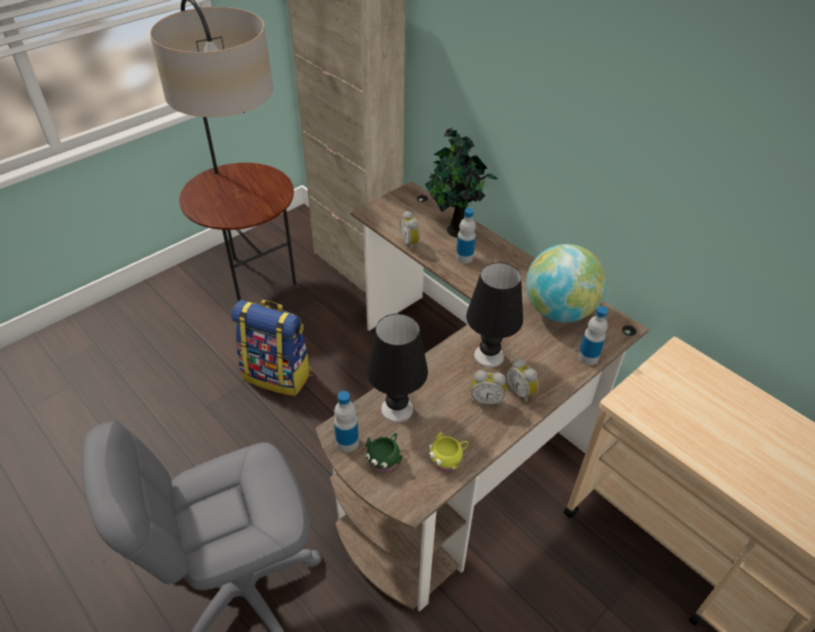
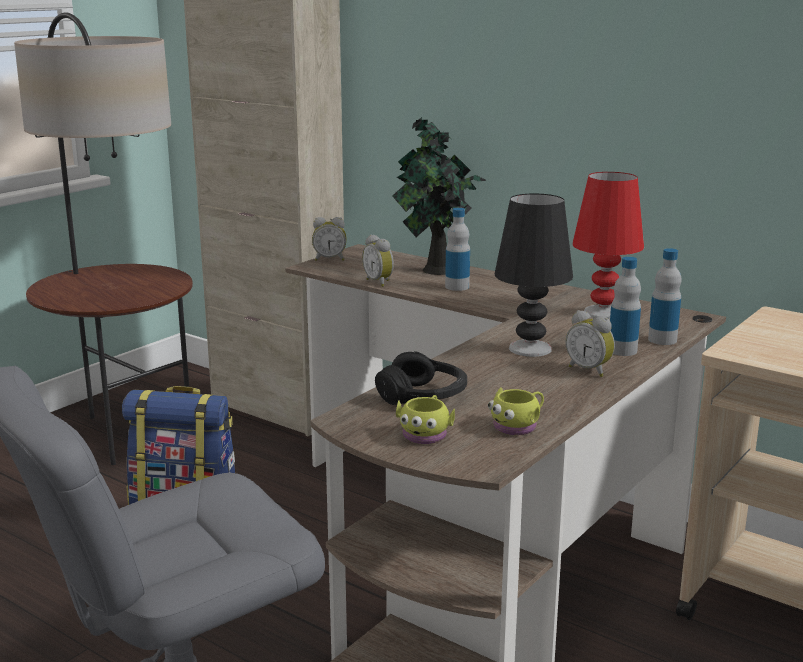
camera: 10 degrees left, 25 degrees down
(347, 442) = (364, 427): bottle -> bottle (622, 350)
(385, 458) = (426, 433): green mug -> yellow mug
(397, 409) = (423, 396): black table lamp -> black headphones
(486, 400) = (545, 379): alarm clock -> alarm clock (329, 259)
(558, 311) = (603, 312): globe -> red table lamp

